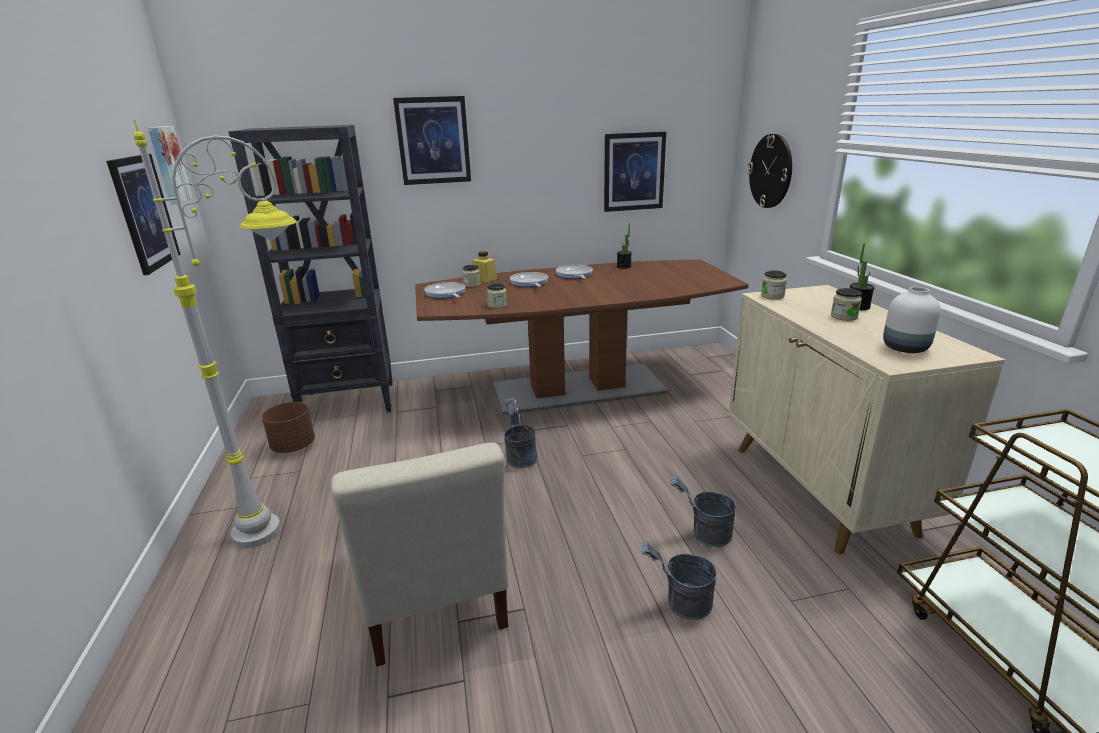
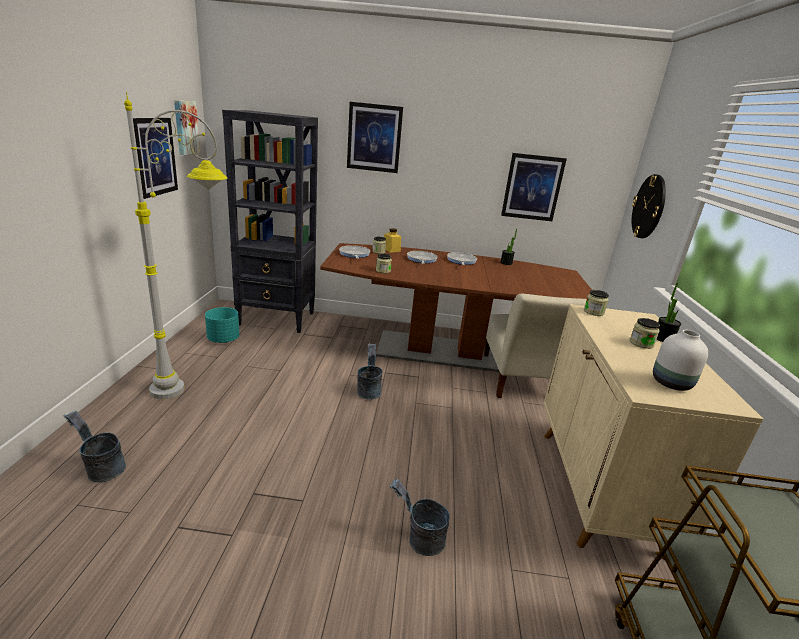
camera: 15 degrees right, 0 degrees up
(293, 447) = (223, 339): brown planter -> turquoise planter
(432, 593) = (248, 468): beige chair -> beige chair (520, 380)
(704, 534) = (472, 492): grey bucket -> grey bucket (101, 468)

